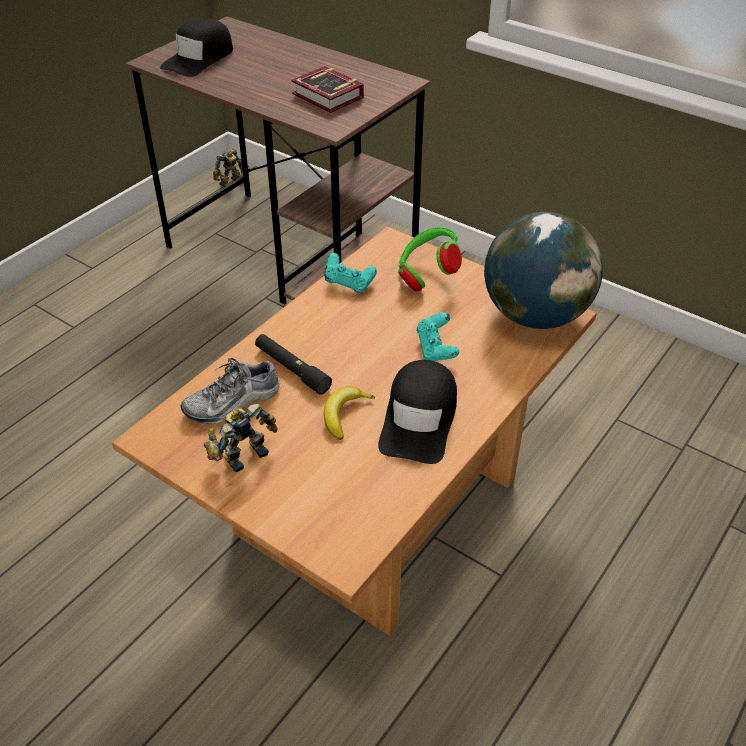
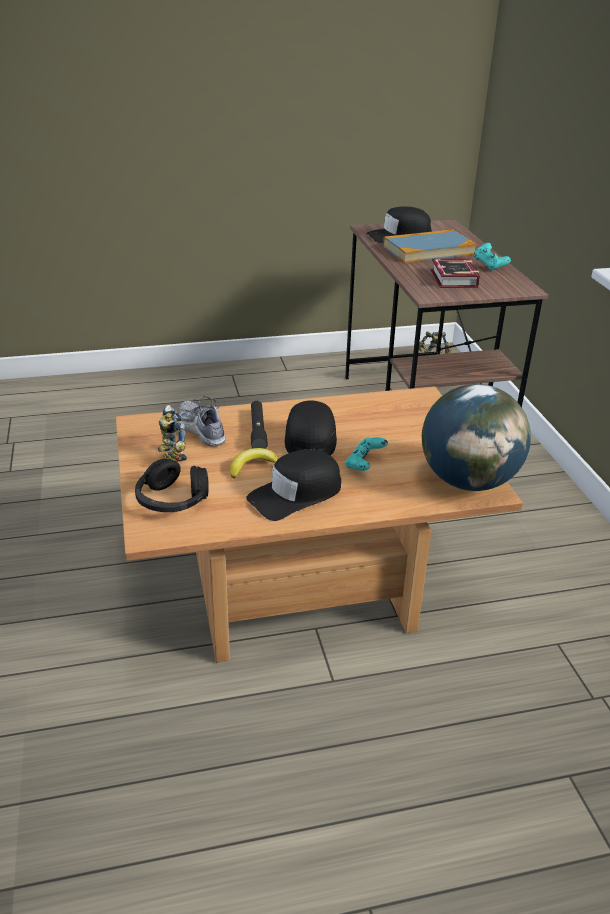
camera: 40 degrees right, 10 degrees down
(233, 403) = (201, 430): shoe -> shoe turned 45 degrees clockwise
(242, 454) = (170, 455): toy robot -> toy robot turned 120 degrees counterclockwise
(255, 68) = (428, 250): none -> book
(316, 504) = (172, 500): none -> black headphones
(349, 284) = (359, 405): turquoise game controller -> turquoise game controller (489, 266)
(351, 347) = (310, 437): none -> black cap
(427, 276) = (420, 424): green headphones -> none

